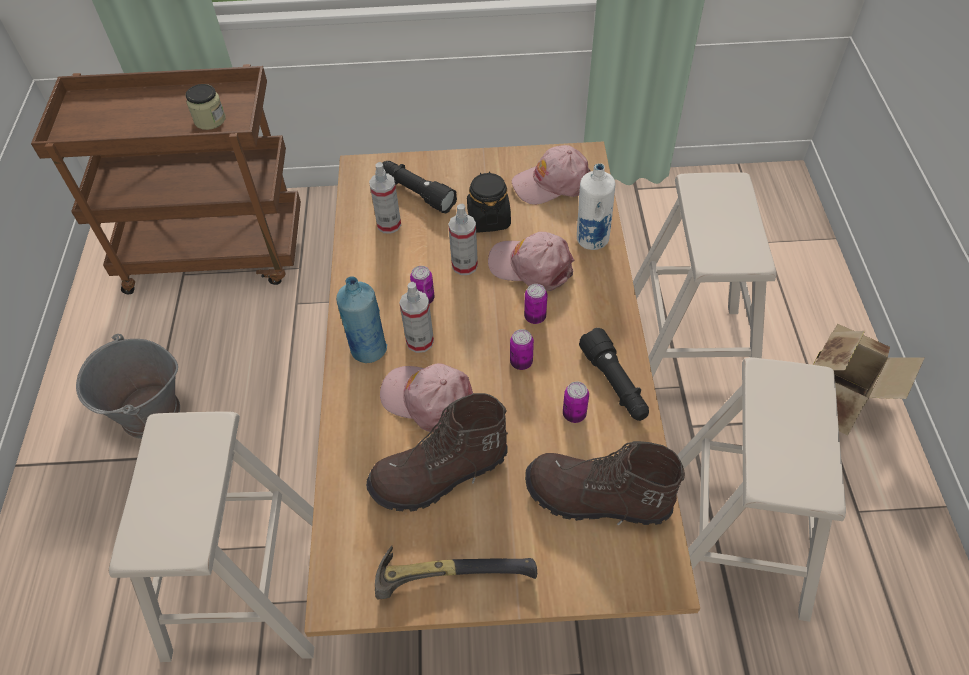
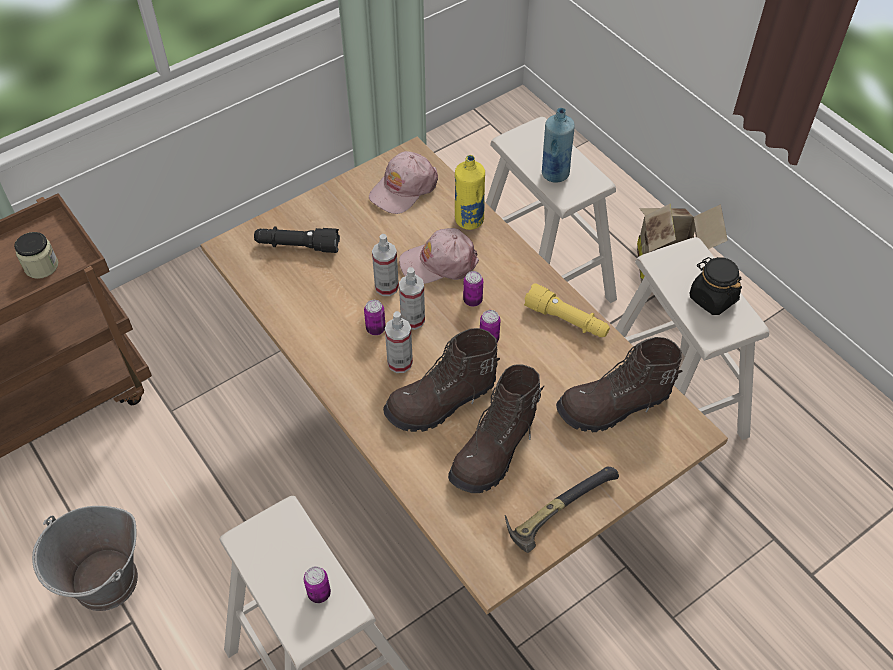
camera: 35 degrees left, 0 degrees up
(368, 349) = (364, 390): blue bottle -> blue bottle (554, 174)
(389, 224) = (296, 283): spray bottle -> spray bottle (412, 320)
(428, 399) = (442, 402): pink cap -> brown boot
(488, 219) = (375, 241): black jar -> black jar (712, 298)
(574, 414) = (555, 356): can -> can (319, 593)
(591, 239) = (469, 220): white bottle -> yellow bottle
(614, 384) = (566, 320): black flashlight -> yellow flashlight

